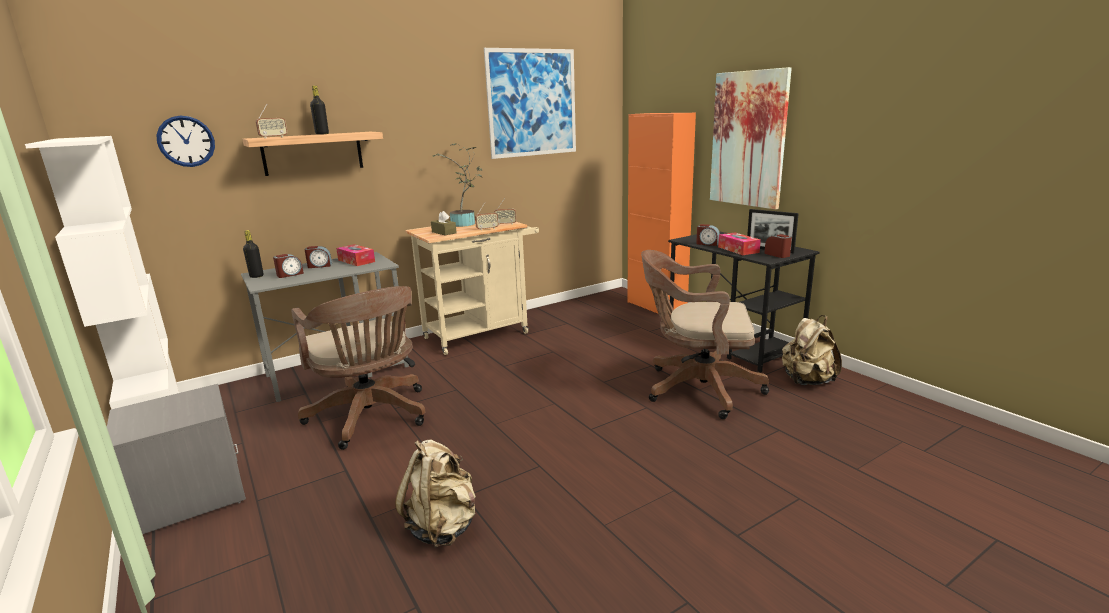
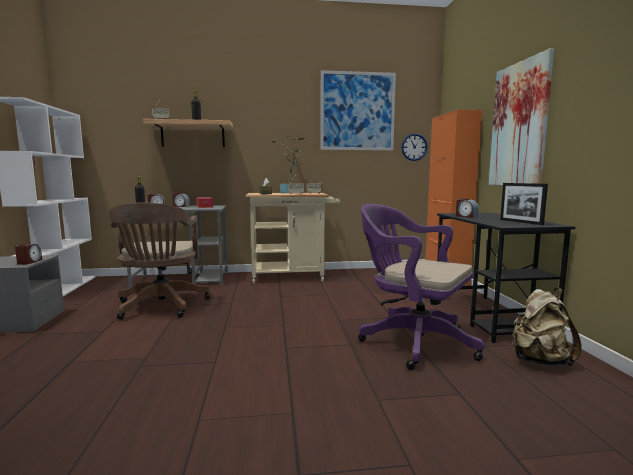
camera: 25 degrees right, 10 degrees down
(186, 141) = (119, 121): wall clock -> wall clock (414, 147)
(443, 527) = (98, 381): beige backpack -> none
(696, 389) = (412, 341): brown office chair -> purple office chair
(738, 250) = (487, 220): tissue box -> none
(777, 255) = (521, 224): alarm clock -> alarm clock (29, 262)

